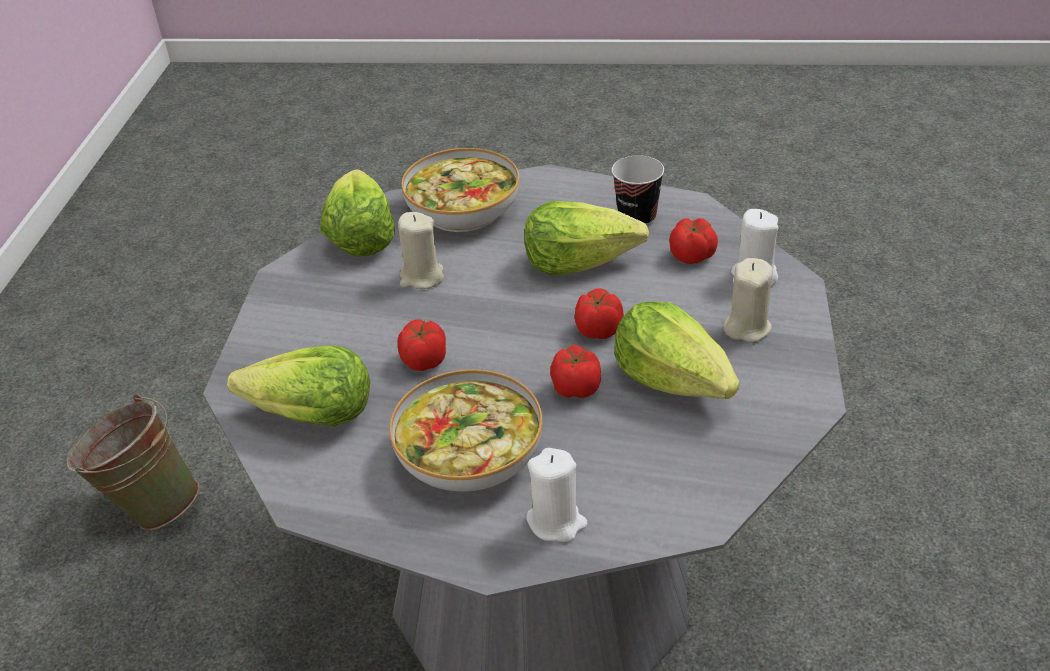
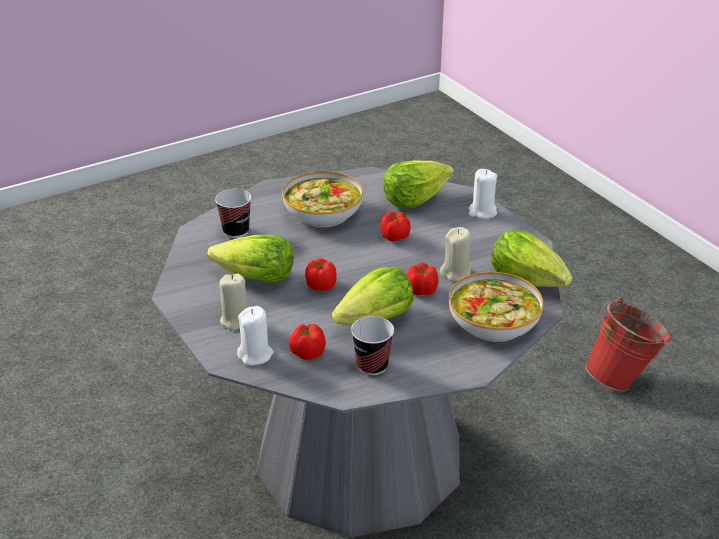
camera: 140 degrees right, 5 degrees down
(149, 507) = (622, 379): green bucket -> red bucket
(556, 522) = (258, 207): white candle -> white candle (482, 212)
(576, 387) = (303, 255): tomato -> tomato (422, 291)
(636, 482) = (236, 231): none -> cup

